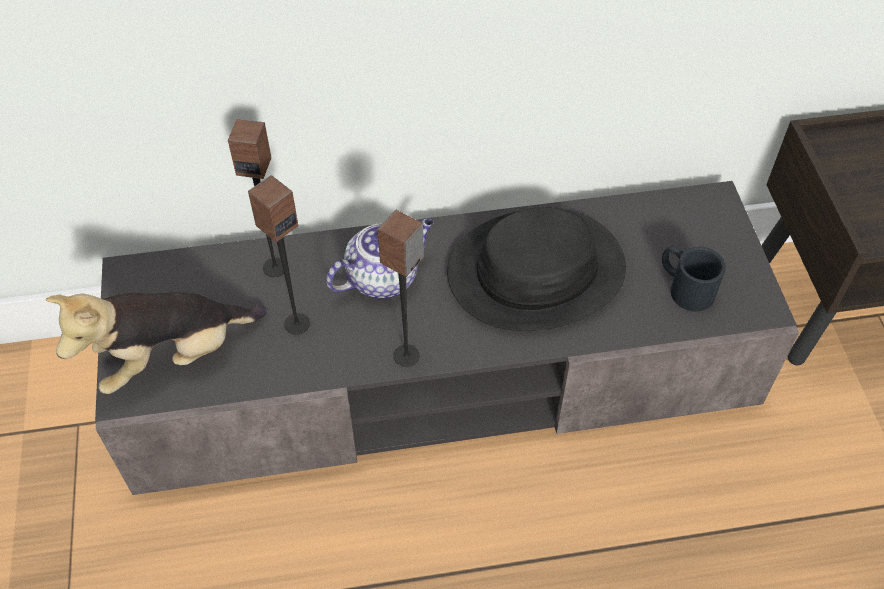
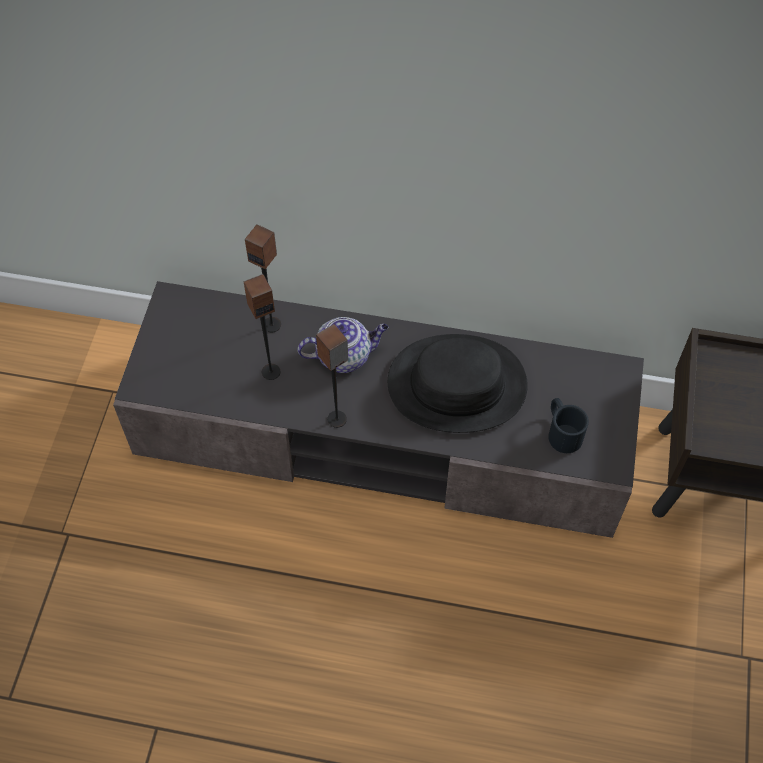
camera: 20 degrees right, 5 degrees up
(172, 357) = (178, 370): plush toy -> none

